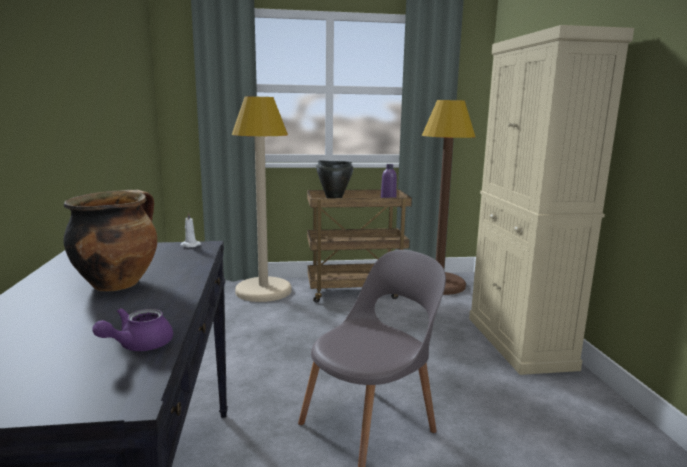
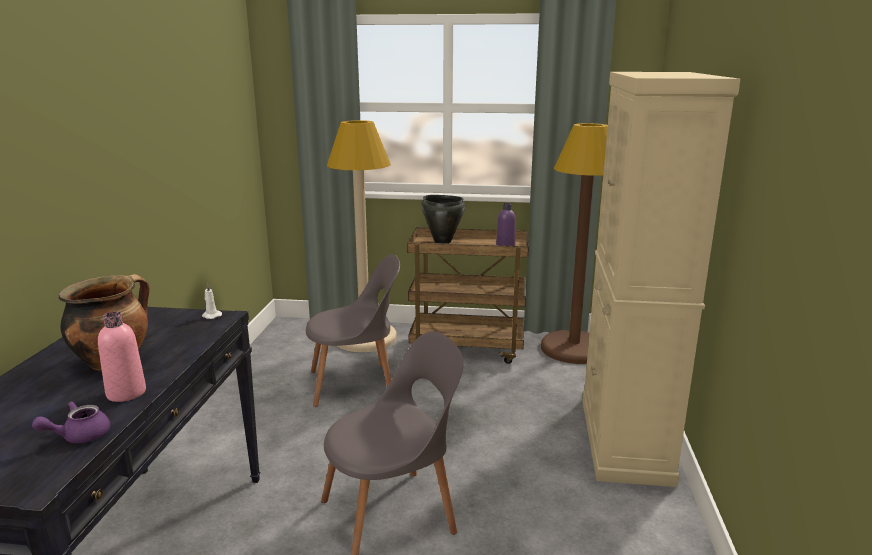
camera: 15 degrees right, 5 degrees up
(159, 306) = (126, 393): none -> pink bottle
(275, 326) = (356, 384): none -> grey chair

